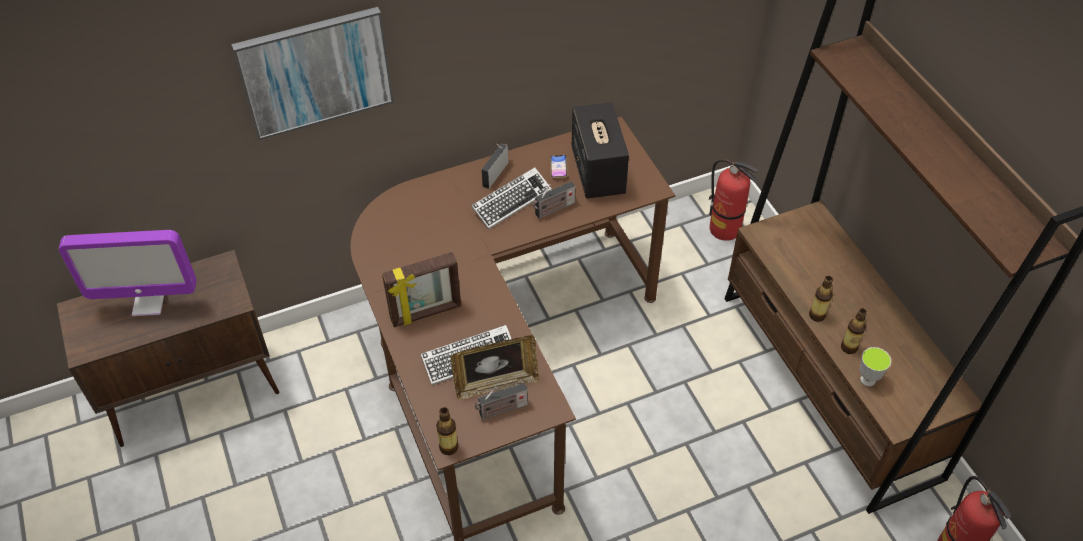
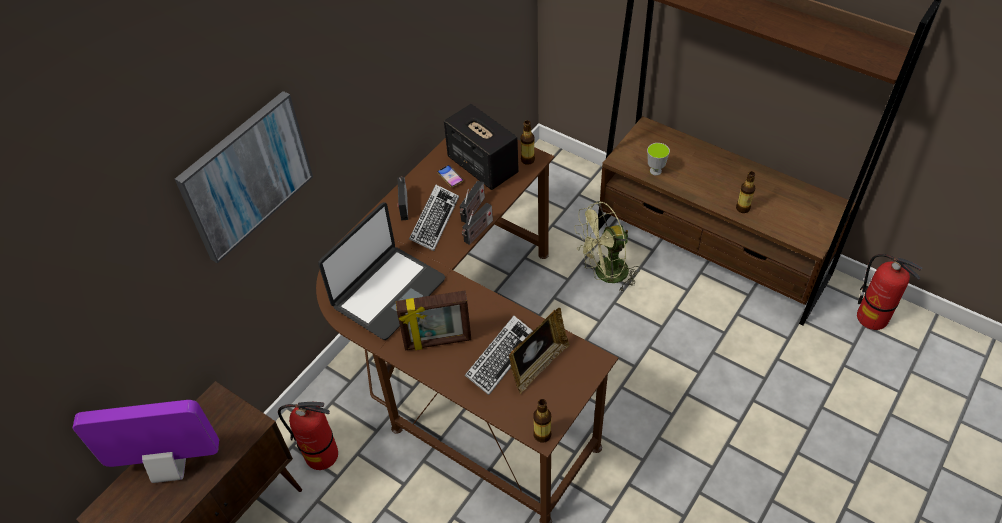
camera: 30 degrees left, 0 degrees up
(148, 303) = (170, 468): monitor -> monitor turned 150 degrees counterclockwise
(419, 246) = (388, 292): none -> laptop
(426, 313) = (438, 342): picture frame -> picture frame turned 45 degrees clockwise
(501, 410) = (559, 383): radio -> radio (477, 232)
(697, 349) = (605, 274): none -> green fan
(725, 229) = (558, 178): fire extinguisher -> fire extinguisher (322, 455)
(817, 315) = (704, 197): bottle -> bottle (527, 160)
(867, 380) = (772, 224): cup -> cup (655, 171)

